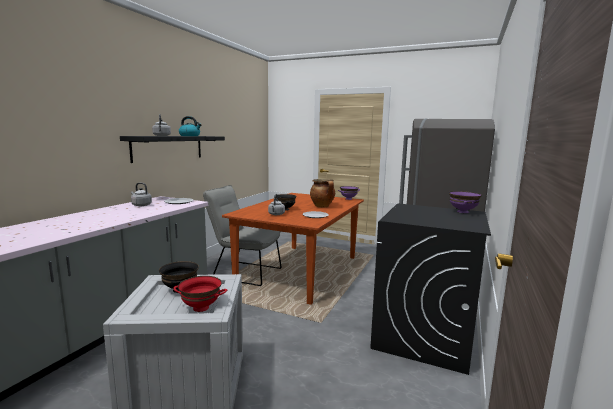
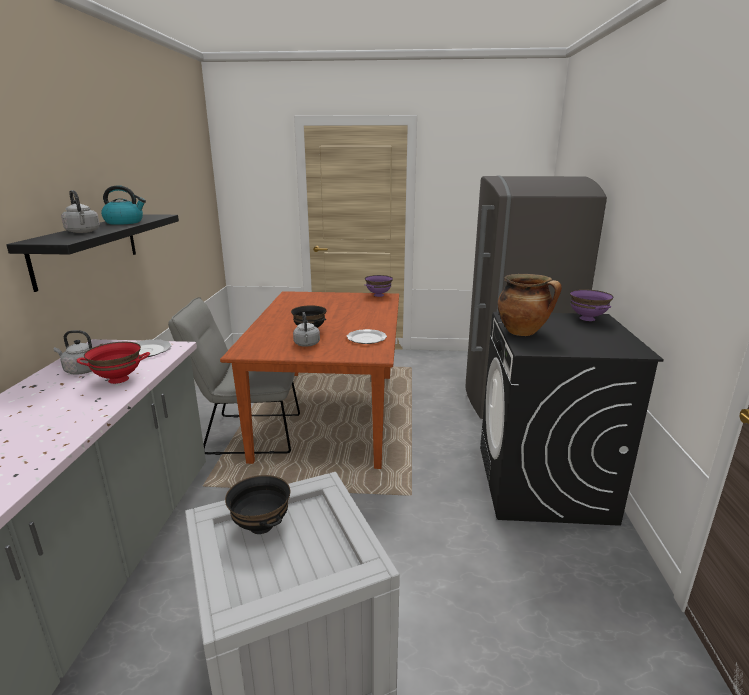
camera: 20 degrees left, 10 degrees up
(200, 308) = (328, 555): red bowl -> red bowl (118, 380)
(322, 206) = (358, 316): cooking pot -> cooking pot (523, 332)

